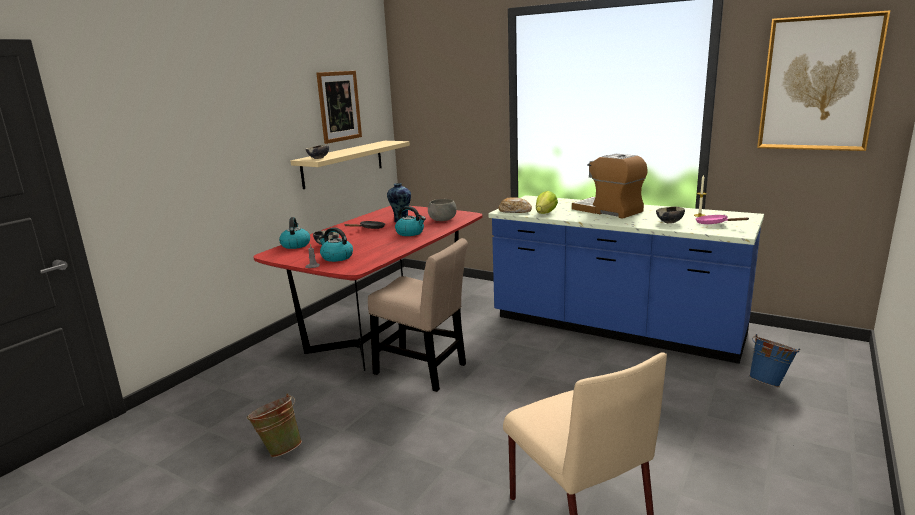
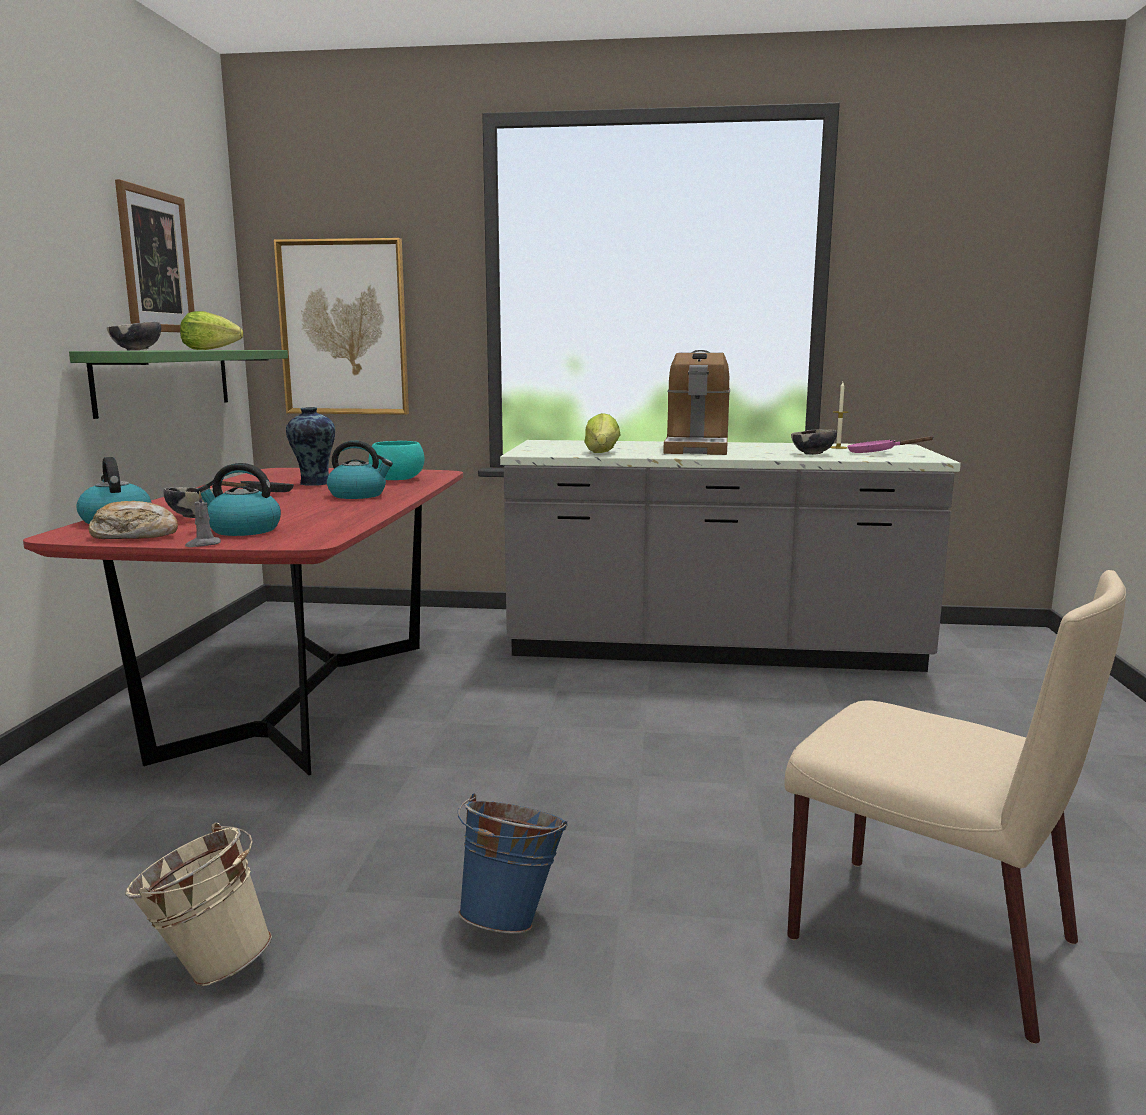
camera: 25 degrees left, 5 degrees down
(279, 449) = (207, 966): green bucket -> beige bucket
(343, 163) = (165, 380): beige shelf -> green shelf
(364, 147) = (210, 349): none -> lettuce
(423, 370) = (437, 755): beige chair -> none
(443, 219) = (397, 479): grey bowl -> turquoise bowl
(515, 211) = (544, 452): bread -> bread (135, 535)
(608, 210) = (697, 448): coffee machine -> coffee machine turned 105 degrees counterclockwise
(615, 327) = (712, 648): blue counter -> grey counter
(769, 382) = (989, 689): blue bucket -> blue bucket (512, 917)
(818, 84) = (971, 253): picture -> picture (343, 328)

